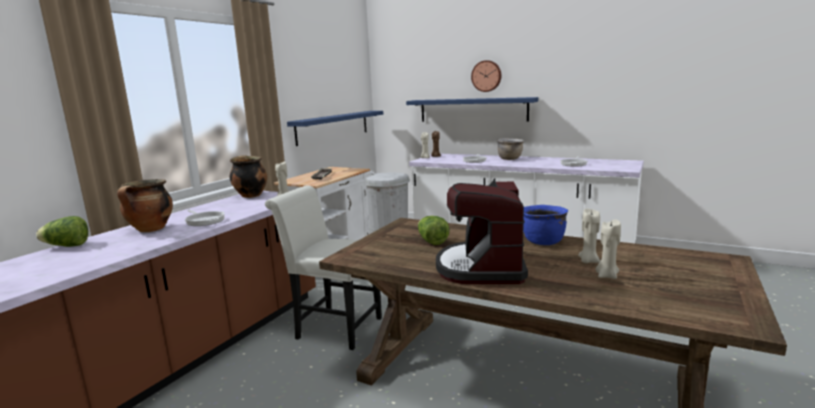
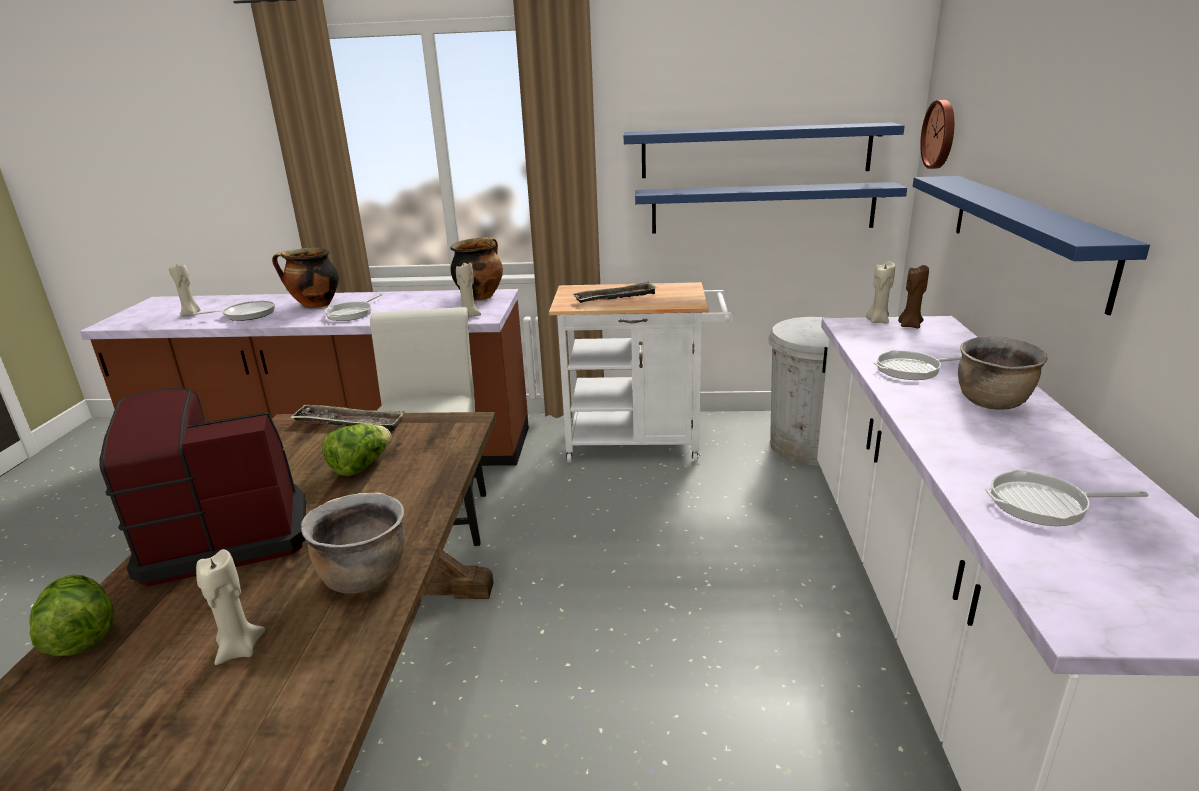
camera: 65 degrees right, 10 degrees up
(67, 246) = (262, 297): lettuce -> lettuce (81, 635)
(112, 249) = (246, 314): none -> frying pan
(328, 98) = (755, 151): none -> blue shelf
(368, 243) = (349, 423): none -> tray
(486, 76) = (1068, 143): wall clock -> wall clock (940, 134)
(542, 242) = (364, 576): blue cooking pot -> brown cooking pot
(607, 276) = (150, 682): beige candle -> beige candle (191, 314)

